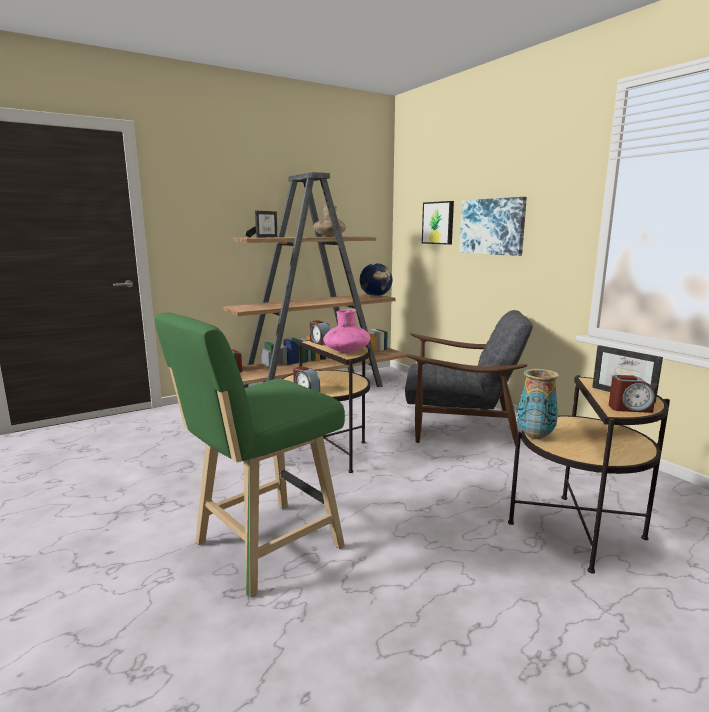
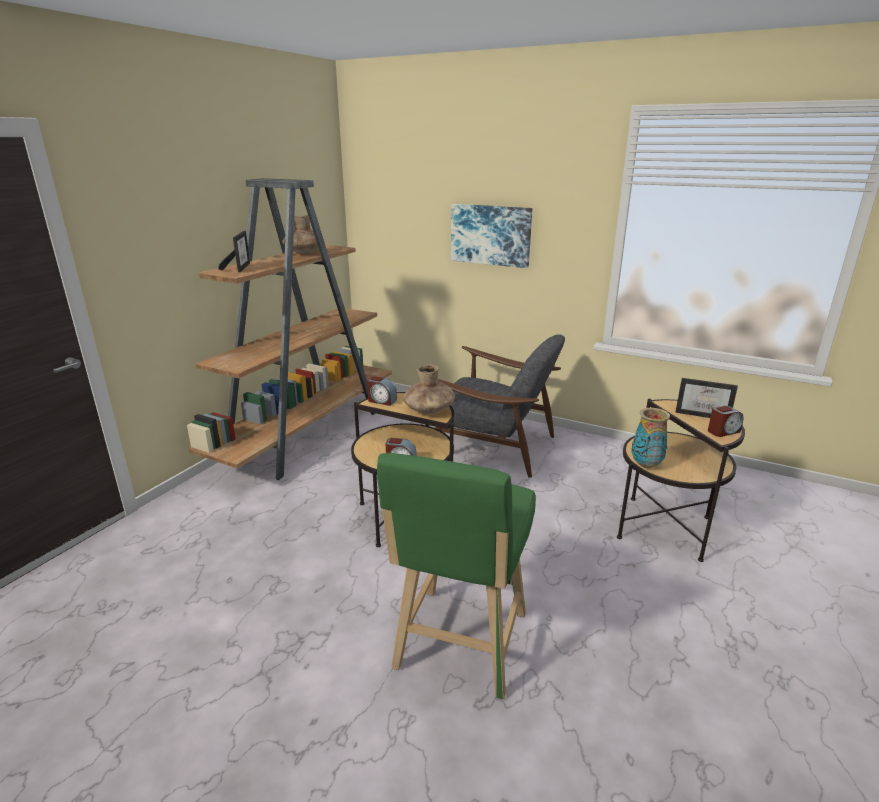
camera: 30 degrees left, 10 degrees up
(346, 351) = (429, 410): pink vase -> brown vase
(376, 296) = (352, 312): globe -> none
(438, 223) = (417, 225): picture -> none
(459, 426) = (493, 445): grey armchair -> grey armchair turned 45 degrees clockwise

